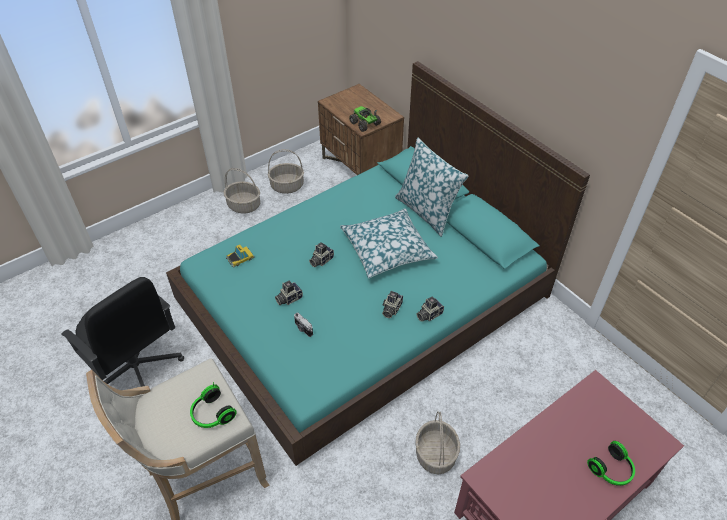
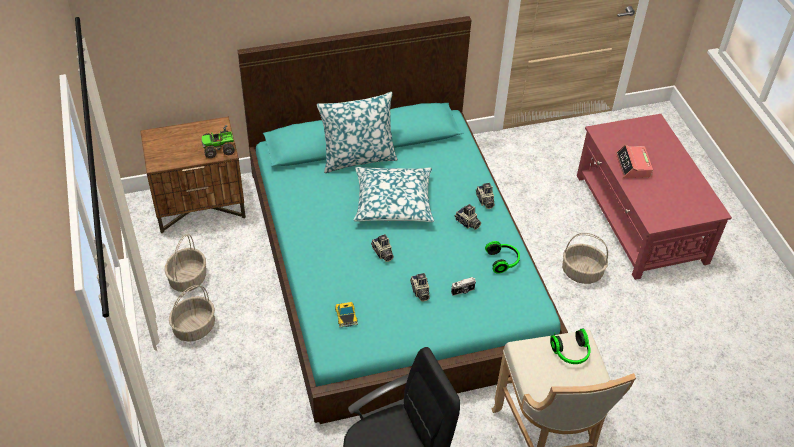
camera: 70 degrees left, 0 degrees up
(563, 433) = (633, 166): none -> alarm clock
(611, 470) = (669, 155): headphones -> headphones (503, 261)

